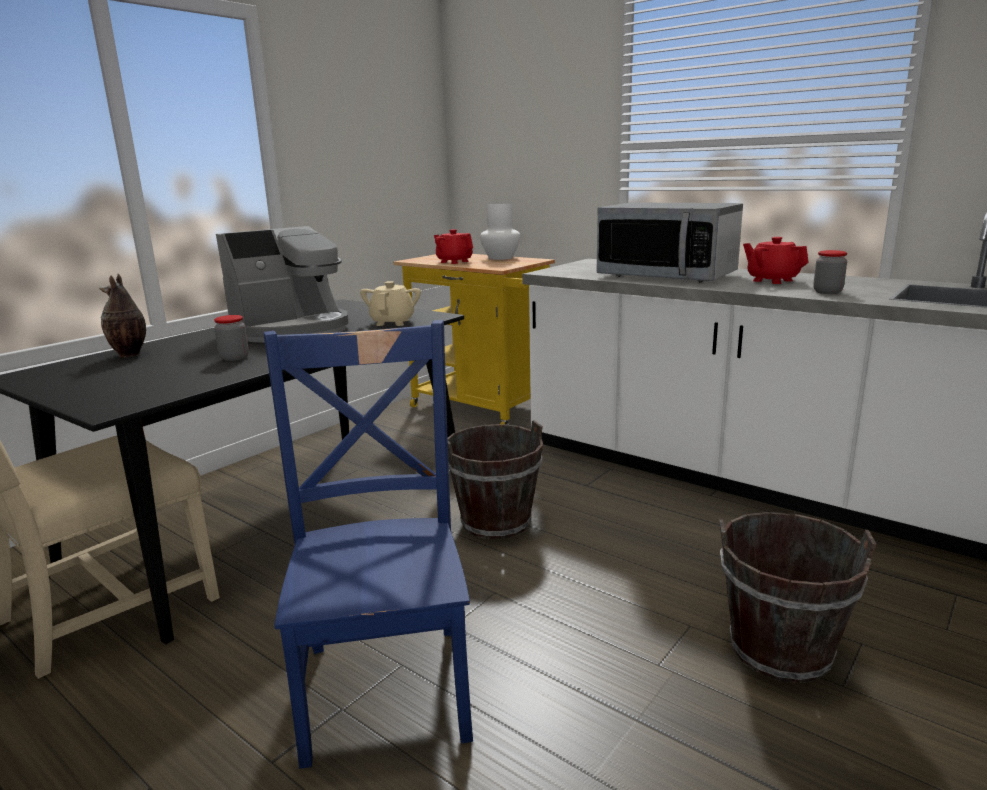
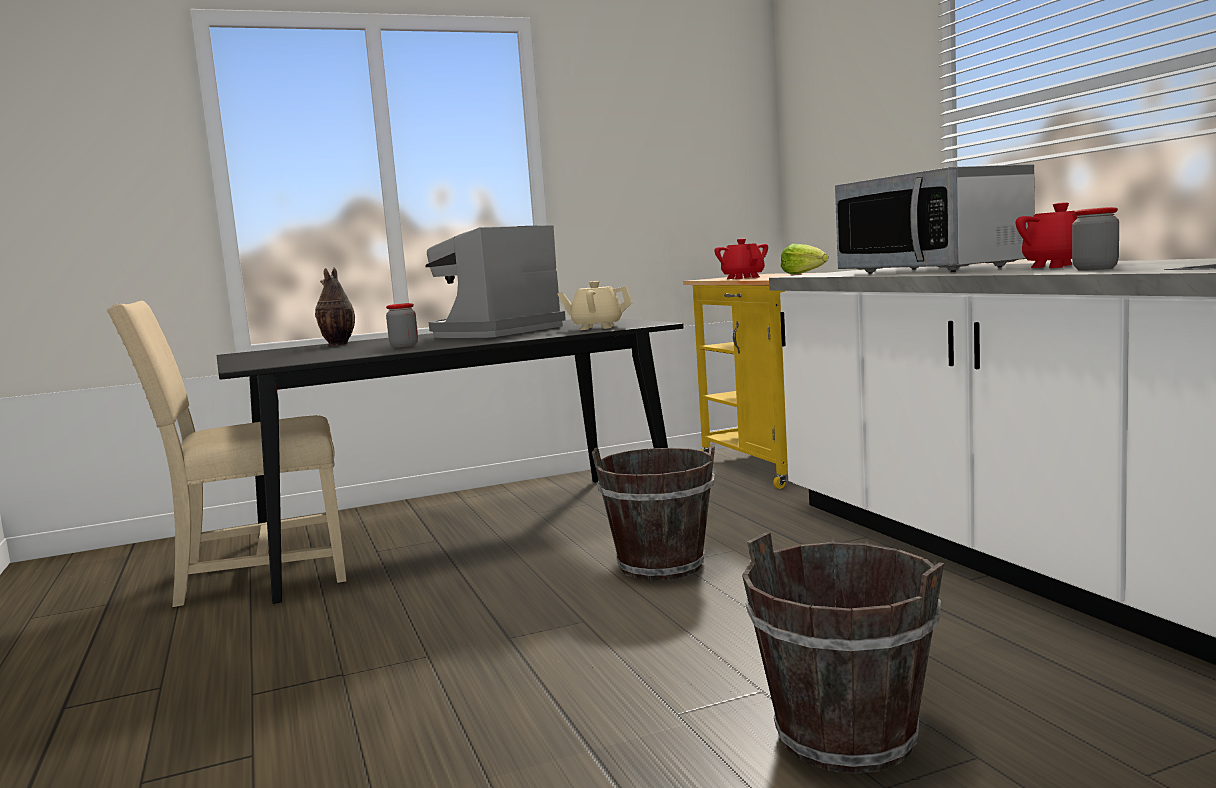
camera: 30 degrees right, 10 degrees down
(290, 330) = (494, 332): coffee machine -> coffee machine turned 135 degrees clockwise
(387, 681) = (400, 664): blue chair -> none
(393, 322) = (596, 327): beige teapot -> beige teapot turned 120 degrees counterclockwise
(500, 258) = (805, 273): white vase -> lettuce

